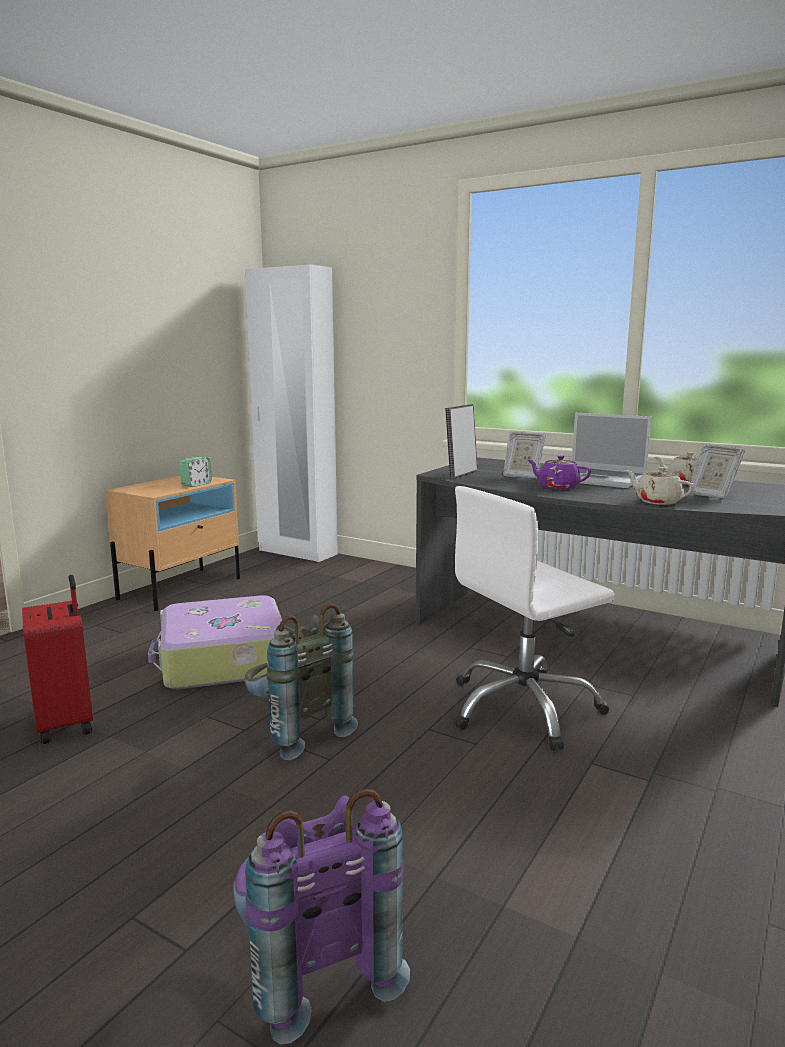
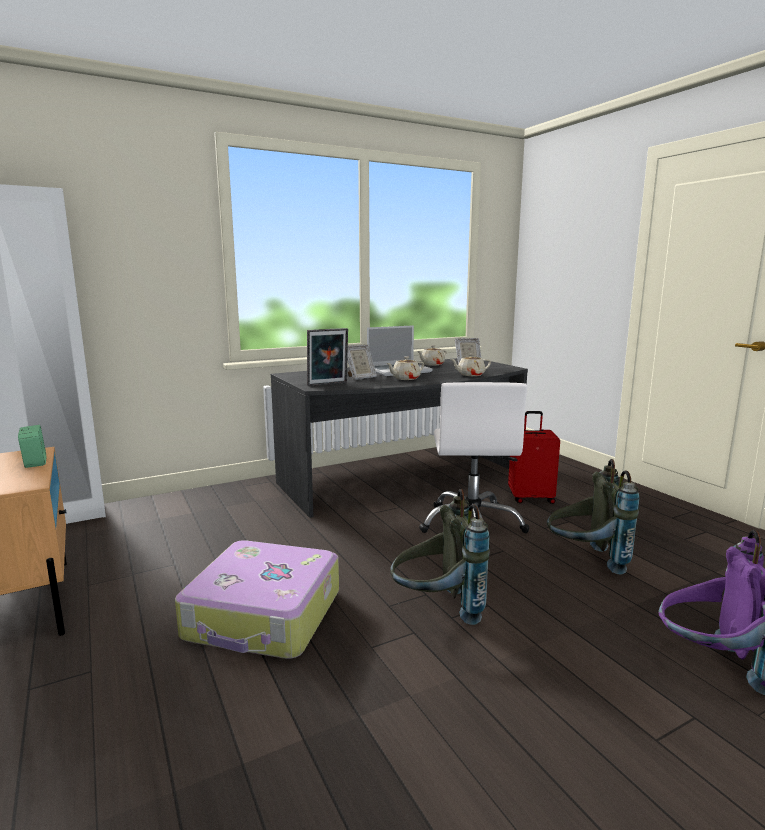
camera: 60 degrees left, 0 degrees up
(67, 723) = (300, 747): red suitcase -> red suitcase (531, 498)
(461, 474) = (328, 384): picture frame -> picture frame turned 90 degrees counterclockwise
(525, 813) = (585, 561): none -> grey backpack
(557, 487) = (405, 378): purple teapot -> beige teapot

